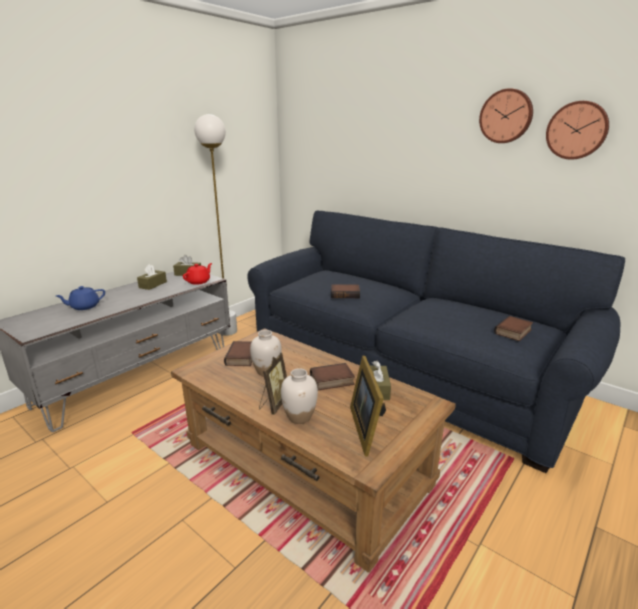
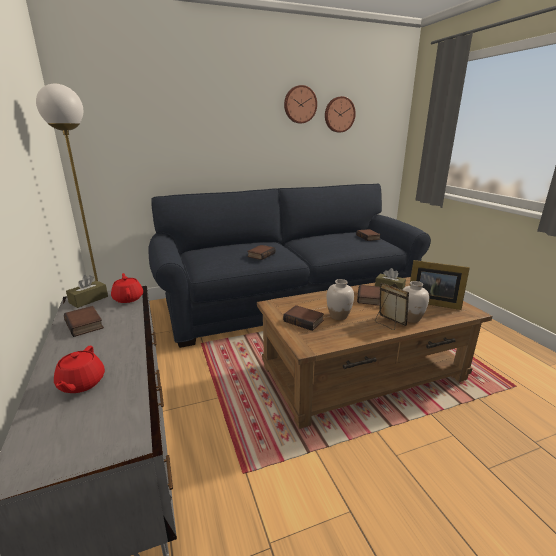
camera: 60 degrees left, 0 degrees up
(84, 306) = (81, 384): blue teapot -> red teapot
(153, 285) = (86, 324): brown tissue box -> book

